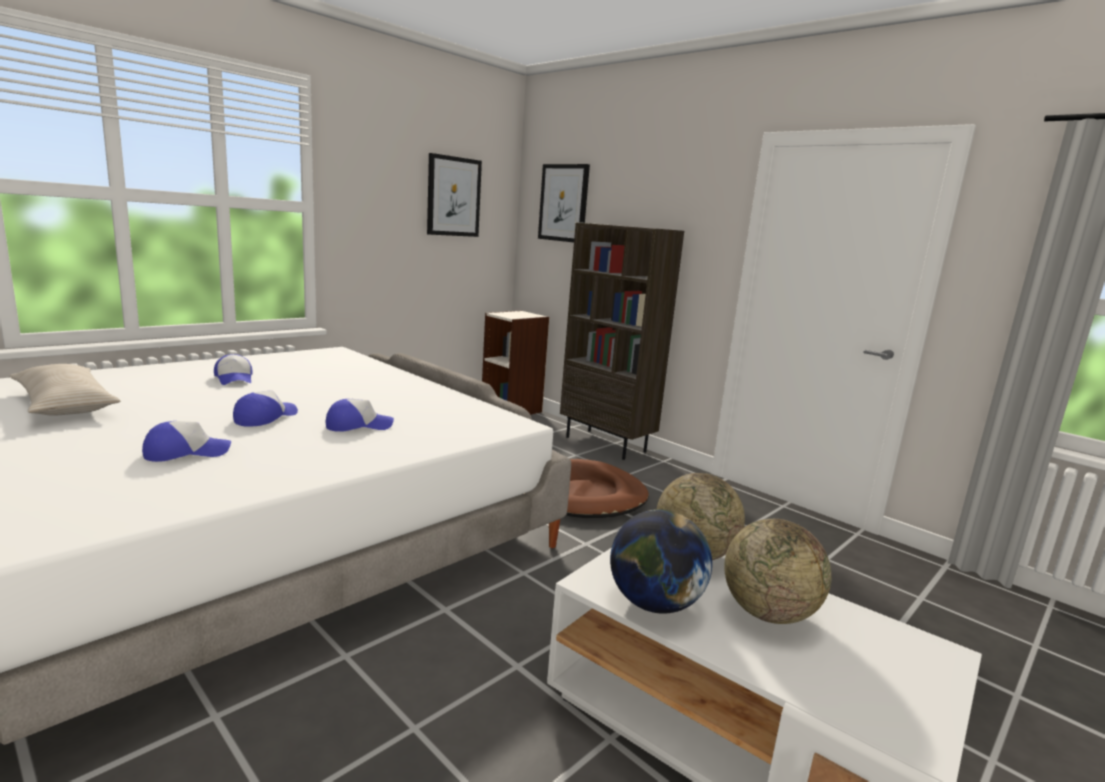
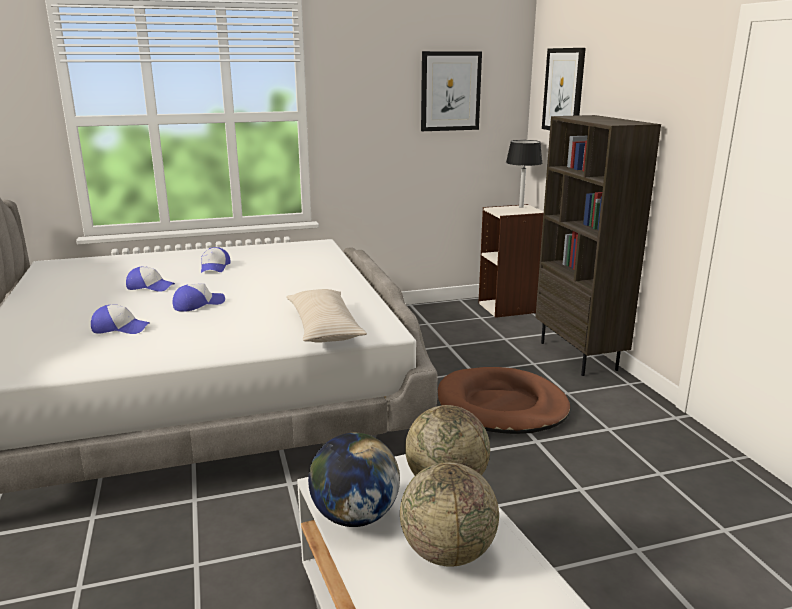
camera: 30 degrees right, 5 degrees up
(65, 404) = (92, 281): beige pillow -> beige pillow (324, 327)
(358, 426) = (254, 319): cap -> cap (150, 287)
(519, 312) = (521, 207): none -> black table lamp

